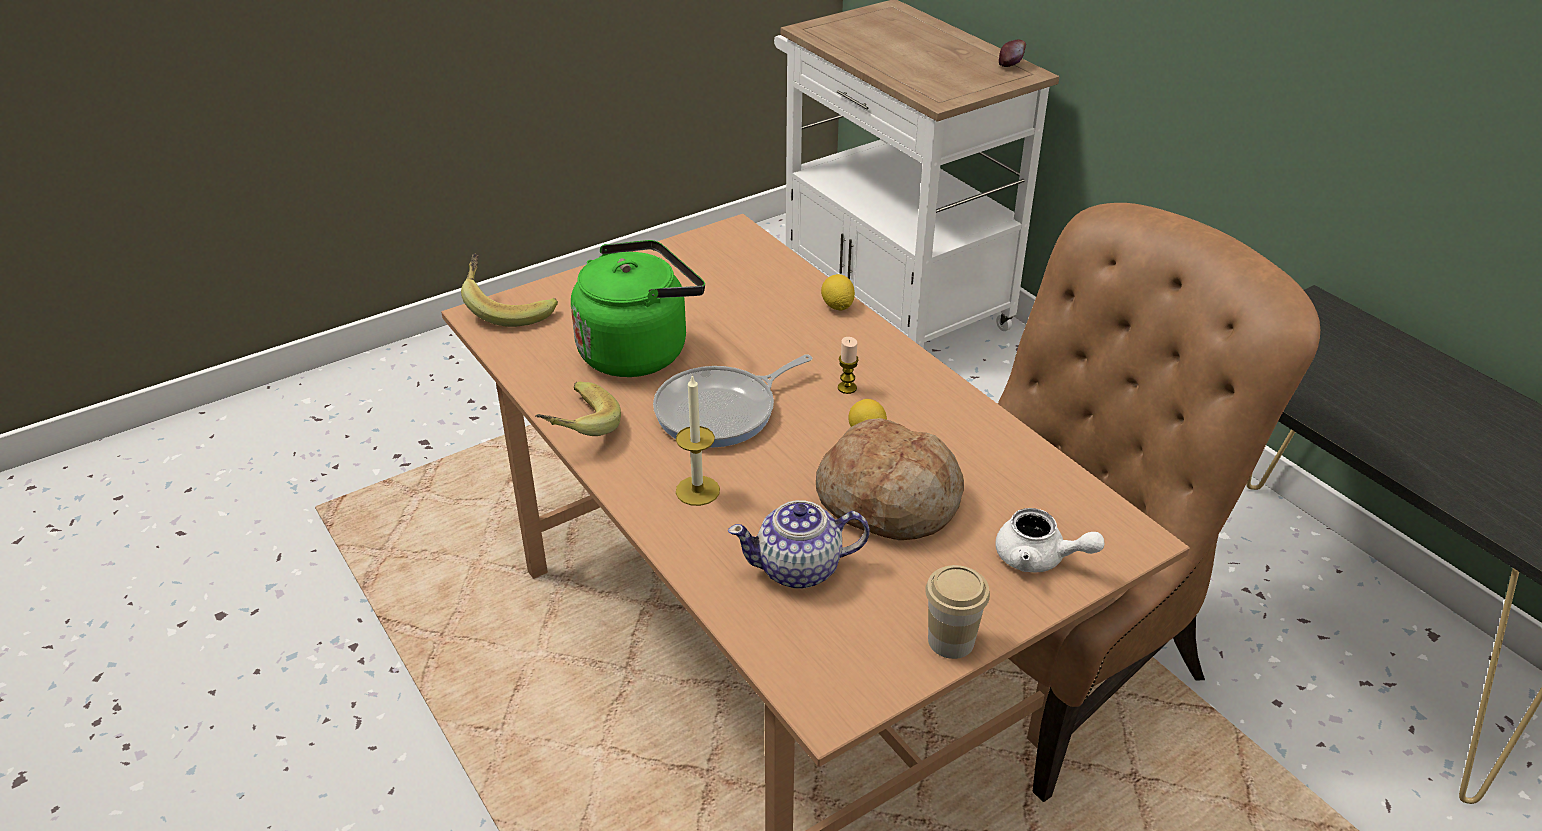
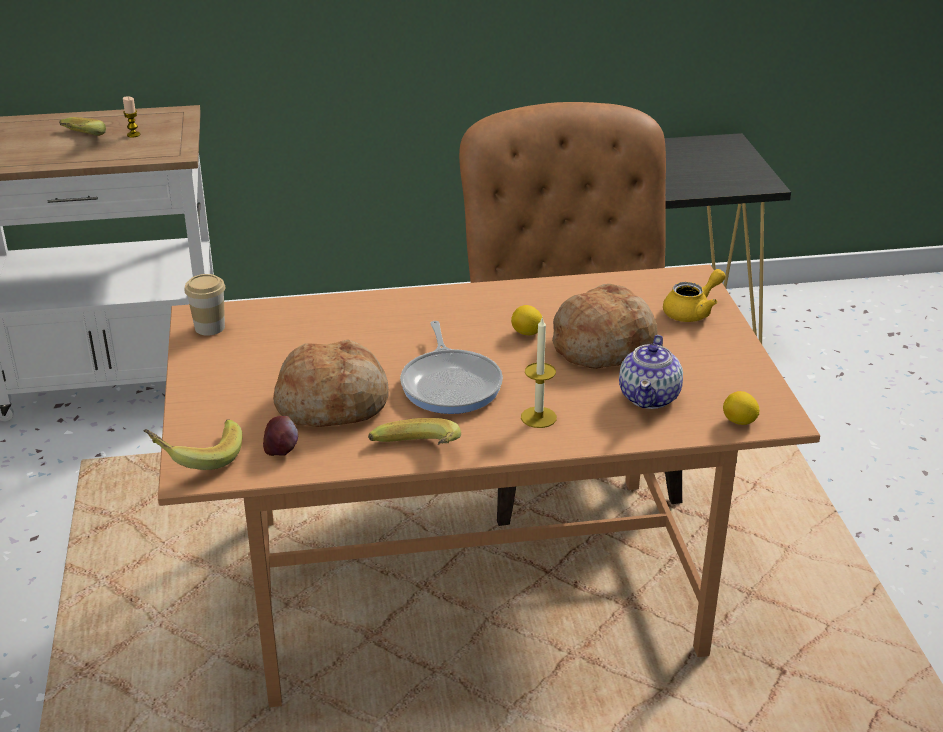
camera: 65 degrees left, 5 degrees down
(639, 350) = (333, 403): green kettle -> bread
(837, 306) = (359, 301): lemon -> lemon (739, 422)
(847, 388) = (466, 326): candle -> candle (133, 134)
(908, 52) = (75, 142): none -> banana
(951, 641) = (746, 362): cup -> cup (209, 327)
(1010, 66) = (159, 115): apple -> apple (281, 450)
(1039, 559) = (692, 311): white teapot -> yellow teapot

